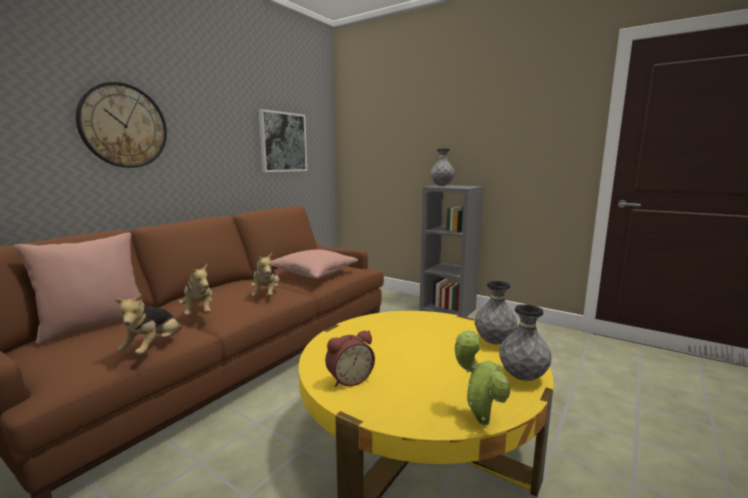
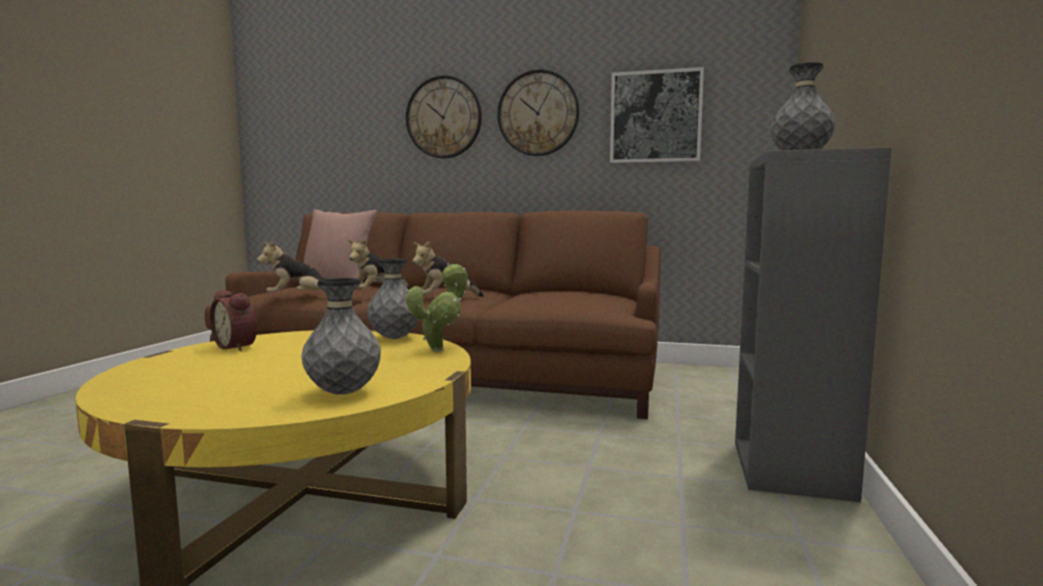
camera: 70 degrees right, 5 degrees down
(212, 132) = (538, 113): none -> wall clock
(314, 274) = (544, 299): pink pillow -> none
(479, 419) = (111, 391): potted plant -> potted plant (440, 349)
(522, 377) = (206, 409): grey vase -> grey vase (394, 338)

